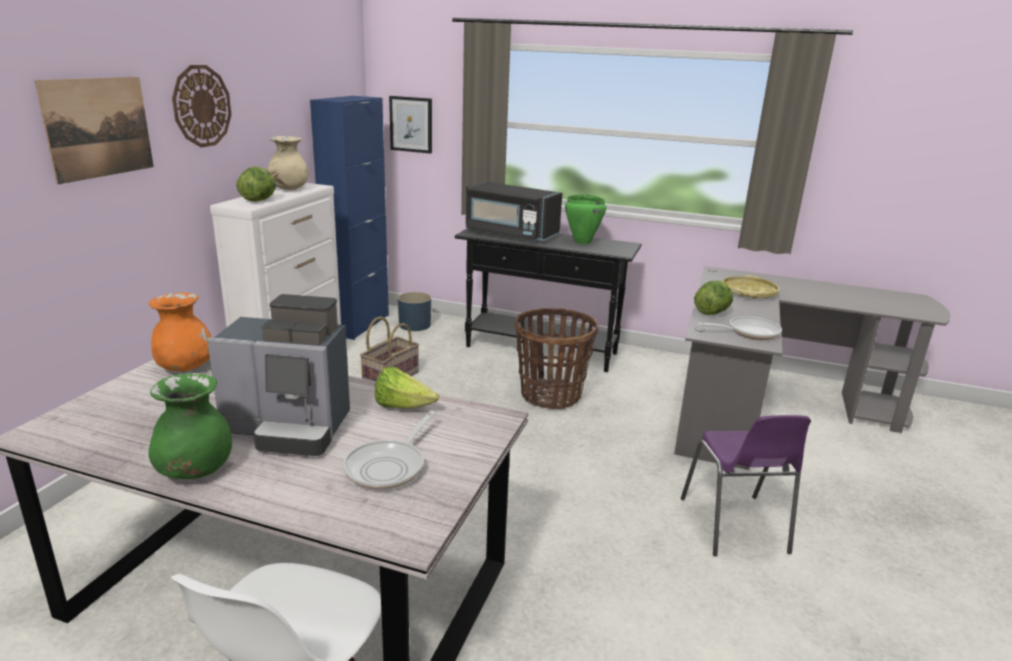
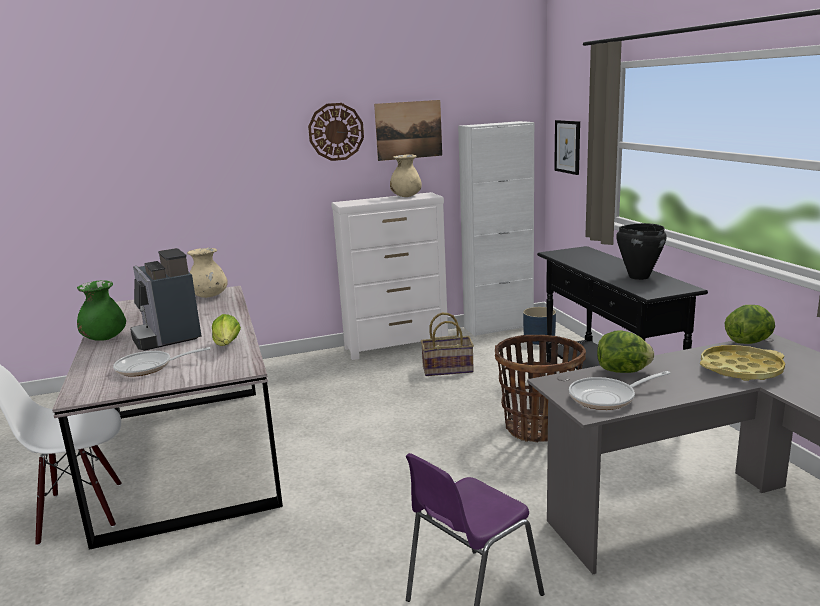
camera: 55 degrees right, 5 degrees down
(99, 127) = (247, 145): picture -> picture (408, 130)
(186, 367) = (209, 296): orange vase -> beige vase
(259, 200) = (364, 201): lettuce -> lettuce (749, 342)
(358, 324) = (498, 327): blue cabinet -> white cabinet
(510, 234) = (587, 259): black microwave -> none
(582, 242) = (638, 277): green cooking pot -> black cooking pot
(749, 332) = (607, 398): frying pan -> frying pan turned 120 degrees clockwise

